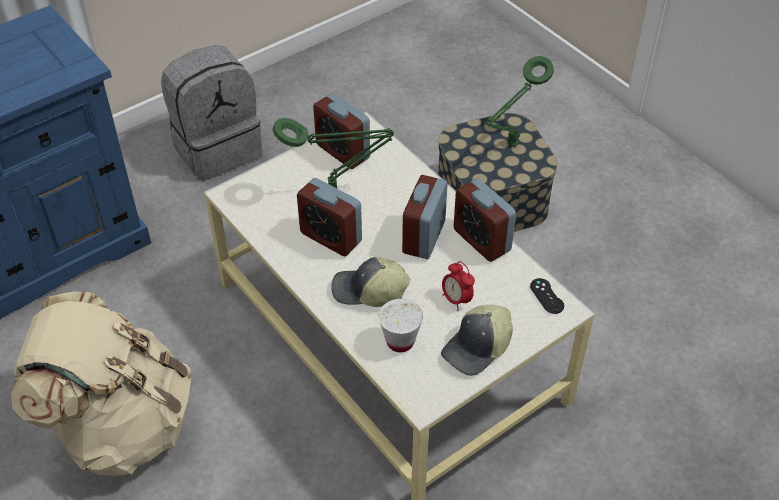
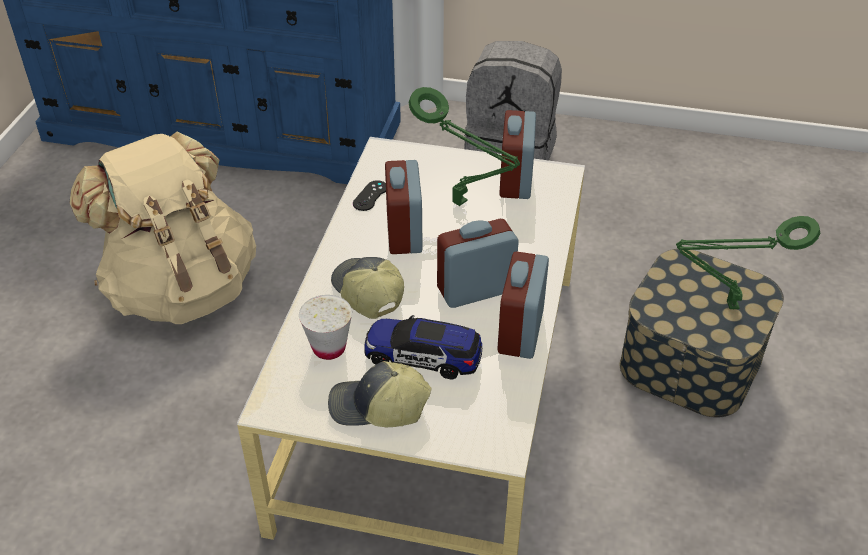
camera: 50 degrees right, 5 degrees down
(456, 300) = (422, 357): alarm clock -> toy car
(547, 296) = (504, 422): black game controller -> black game controller (370, 196)

